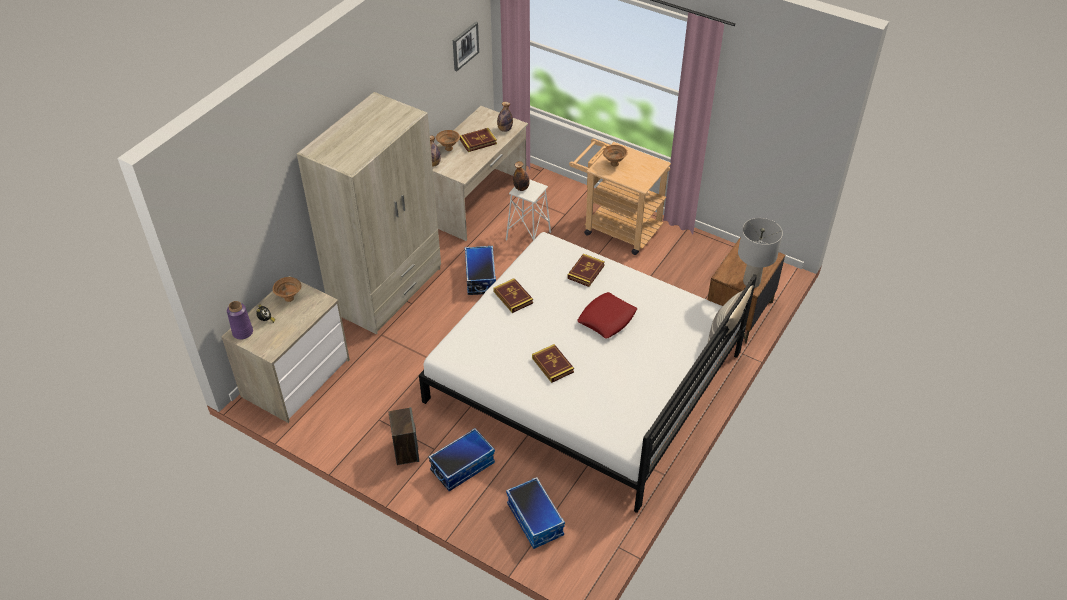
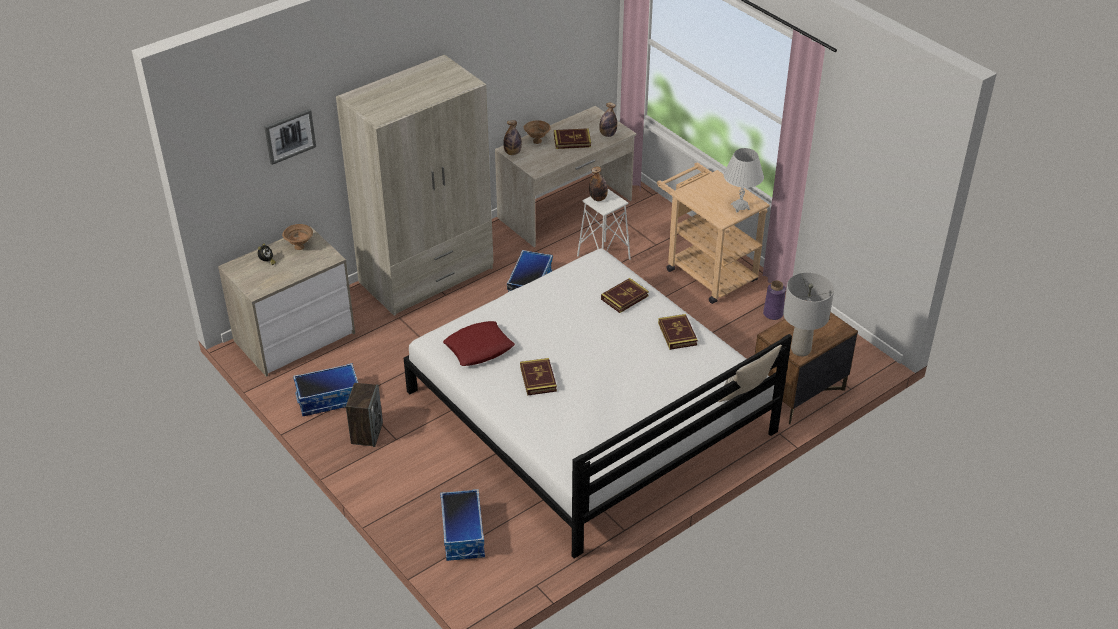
camera: 20 degrees right, 5 degrees down
(243, 332) = (240, 267): purple vase -> purple vase (773, 314)
(462, 466) = (416, 463): storage box -> storage box (329, 399)
(465, 46) = (577, 32): picture -> picture (289, 136)
(513, 297) = (533, 304): book -> book (677, 334)
(607, 319) = (621, 349): red pillow -> red pillow (478, 348)
(614, 164) = (704, 192): brown bowl -> none
(649, 170) = (740, 207): none -> white table lamp

